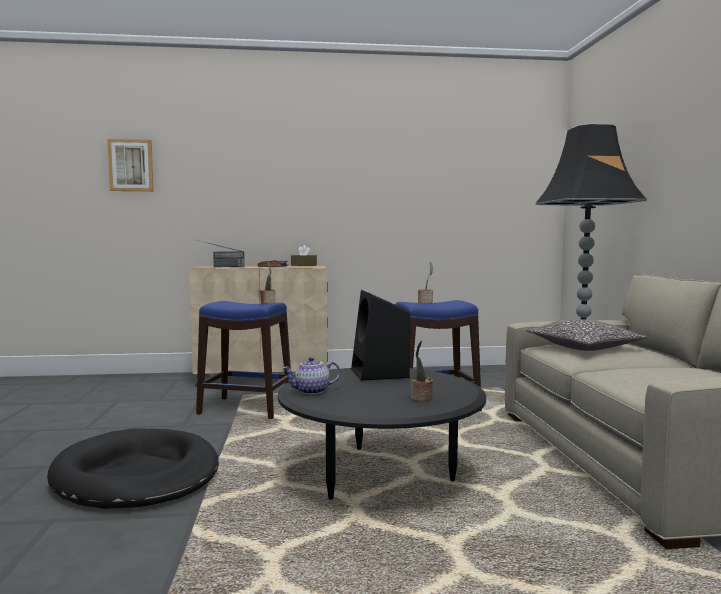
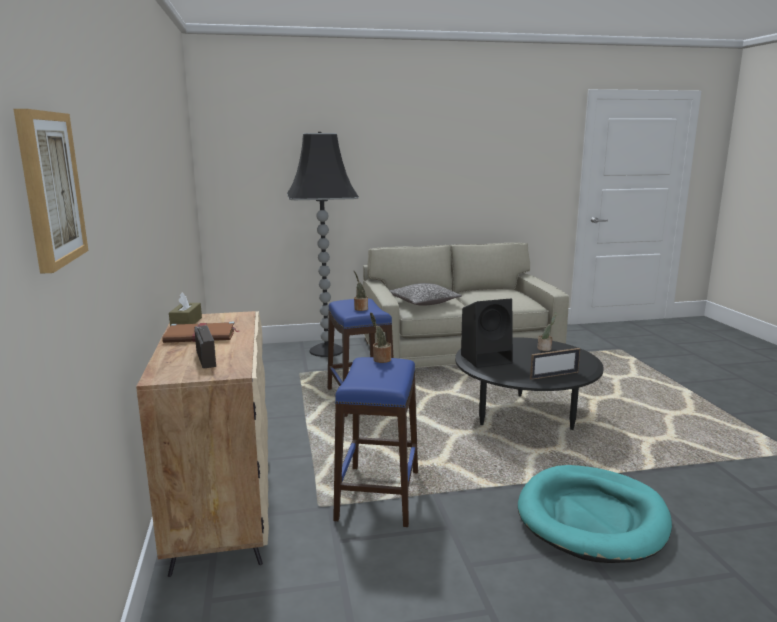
camera: 95 degrees left, 10 degrees up
(137, 475) = (592, 518): black dog bed -> turquoise dog bed
(311, 391) = (554, 375): teapot -> picture frame

